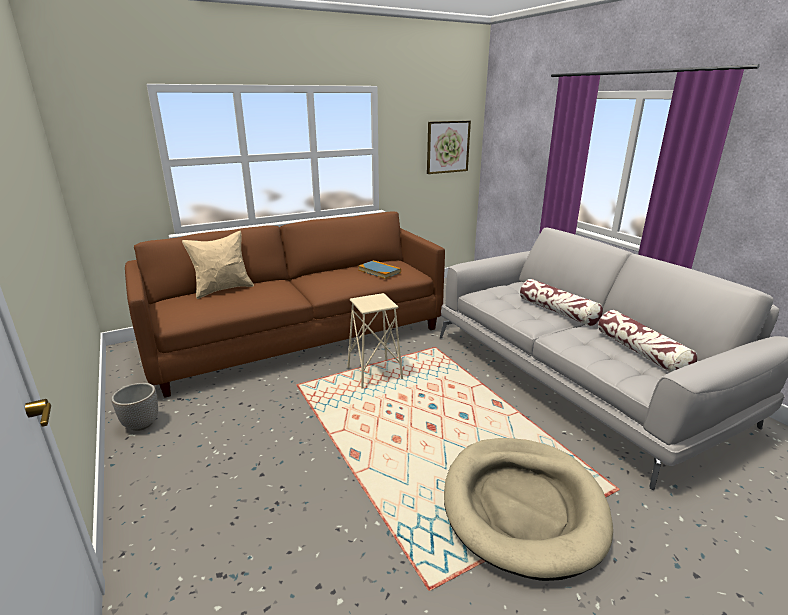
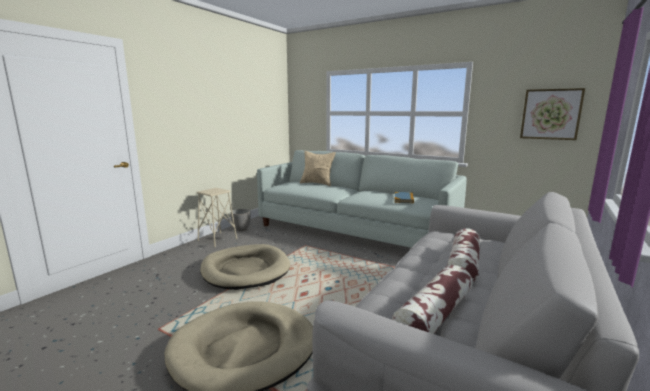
camera: 60 degrees right, 10 degrees down
(299, 337) = (354, 231): brown sofa -> white sofa
(316, 458) = (245, 270): none -> beige dog bed
(374, 373) = (344, 261): beige stool -> beige stool (217, 239)

